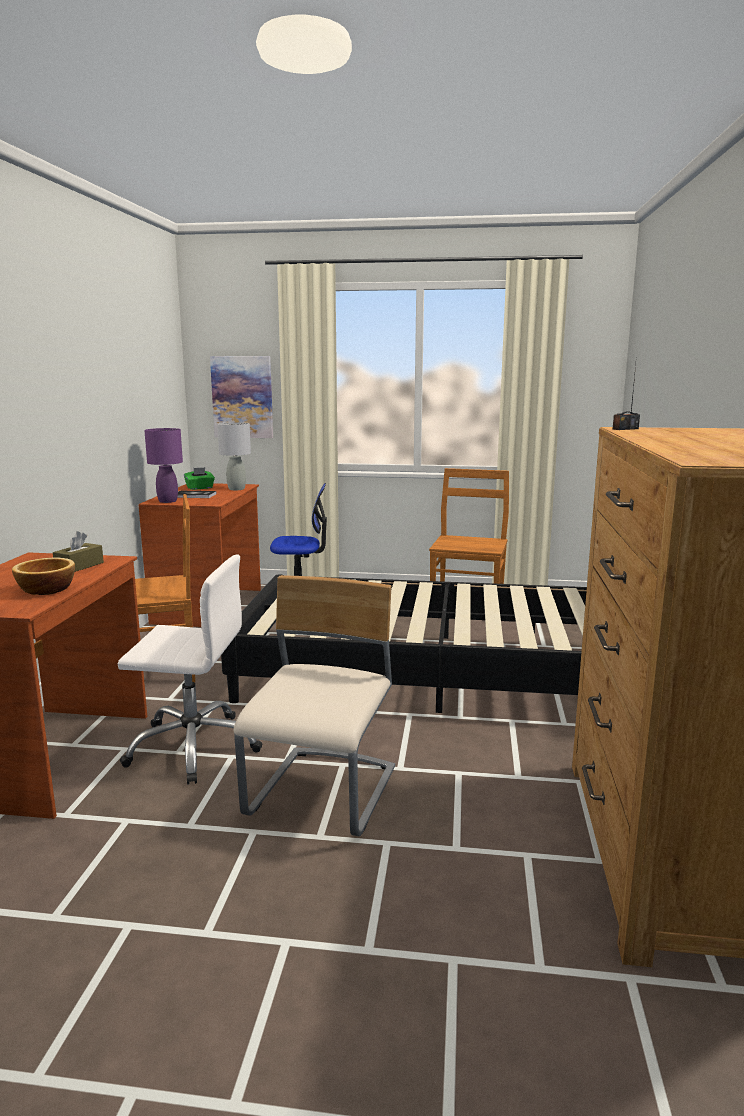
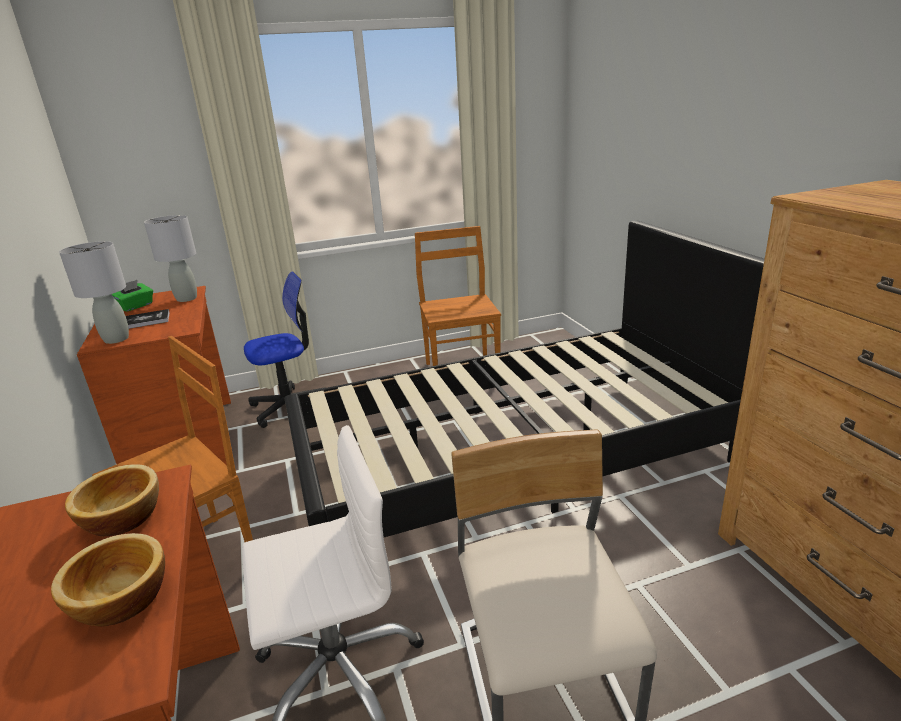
camera: 25 degrees left, 10 degrees up
(79, 566) = (122, 517): brown tissue box -> bowl
(168, 501) = (117, 339): purple table lamp -> grey table lamp
(242, 397) = (155, 181): picture -> none
(625, 429) = (820, 198): radio -> none

